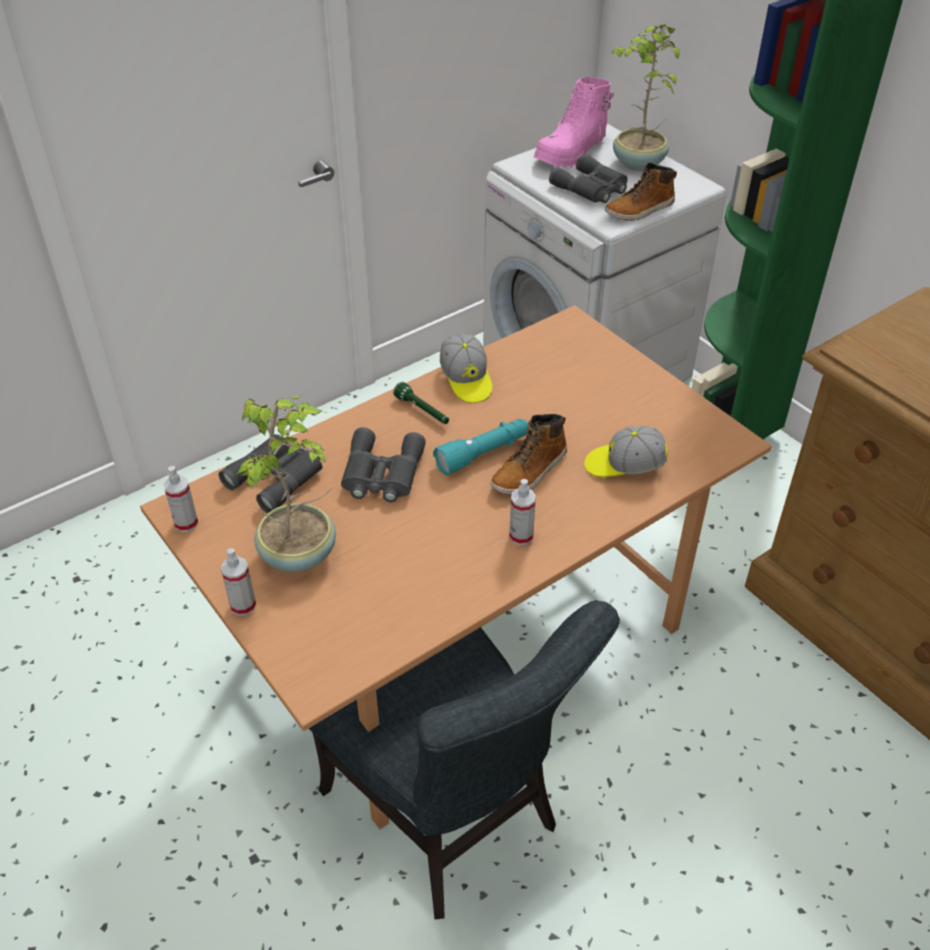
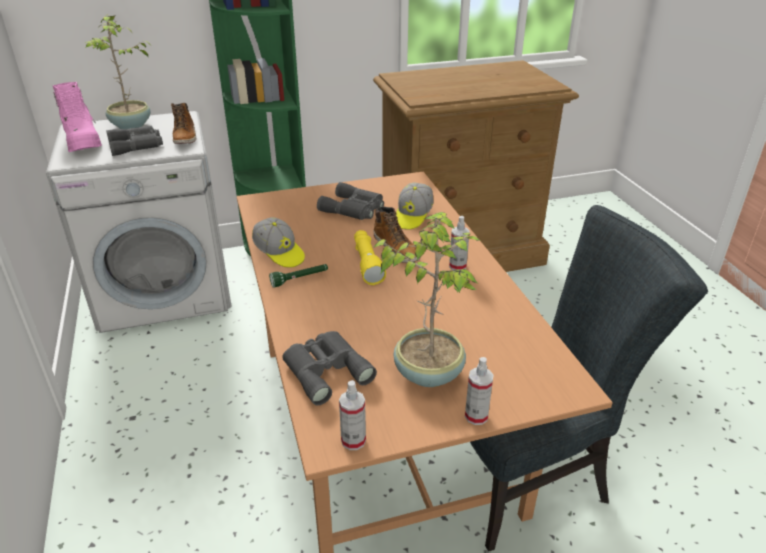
camera: 70 degrees left, 10 degrees down
(381, 474) = (359, 313): grey binoculars -> grey binoculars (354, 209)
(466, 379) = (279, 253): cap -> cap turned 45 degrees clockwise
(483, 454) = (367, 263): turquoise flashlight -> yellow flashlight

